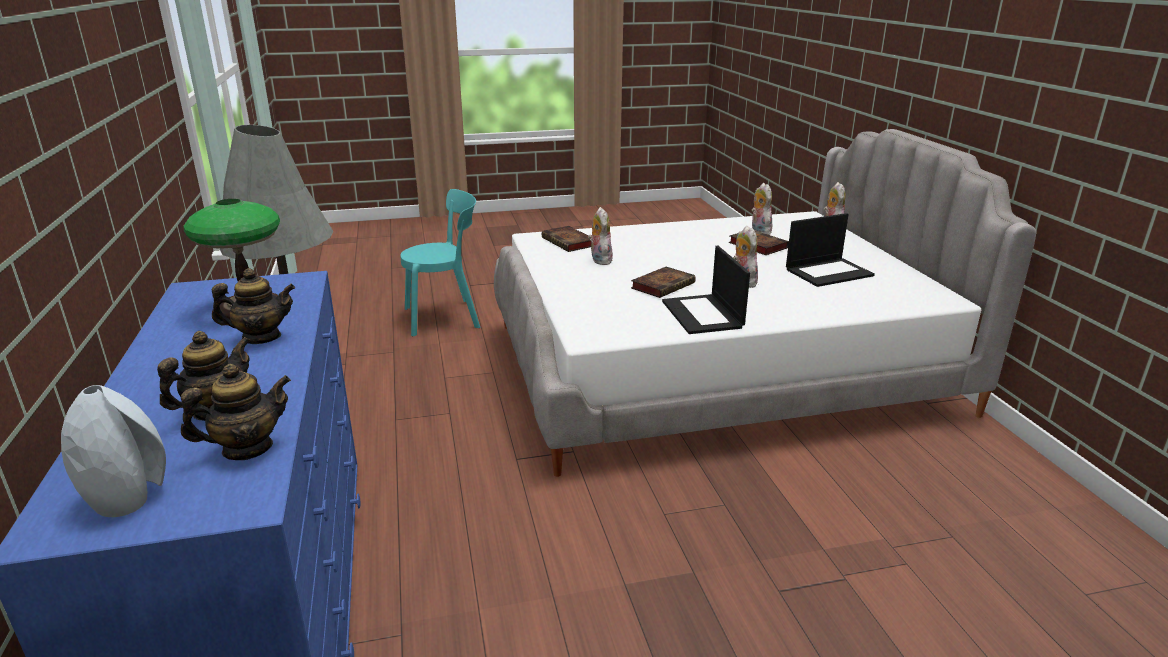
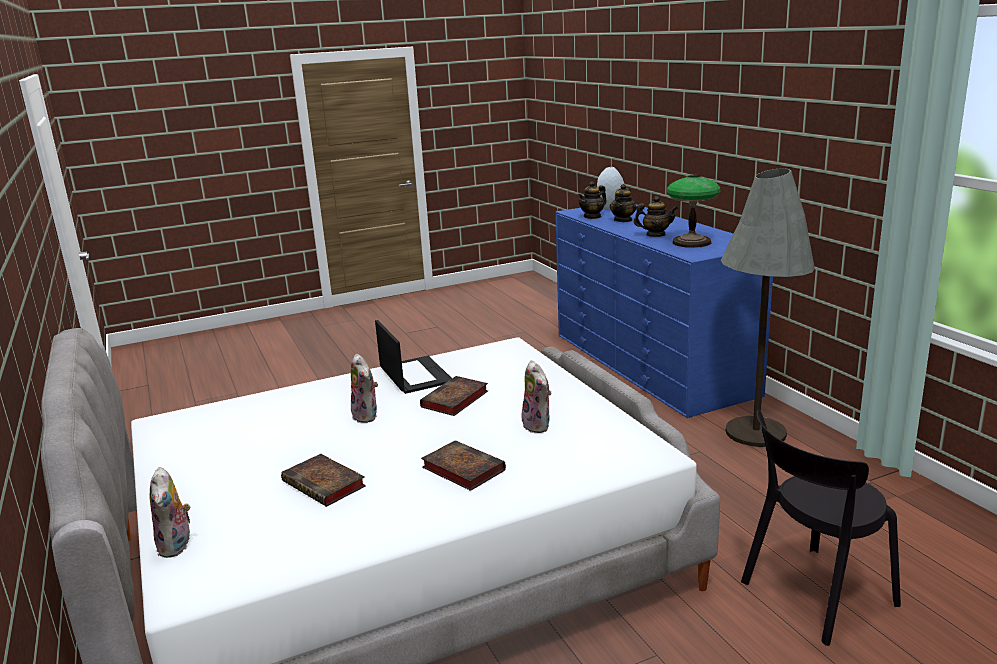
camera: 170 degrees right, 5 degrees down
(261, 337) = (655, 235): teapot -> teapot turned 150 degrees counterclockwise
(446, 317) = (813, 596): turquoise chair -> black chair
(569, 242) = (597, 452): book -> book (461, 469)
(759, 231) = (306, 524): plush toy -> none
(829, 272) = (255, 445): laptop -> none

